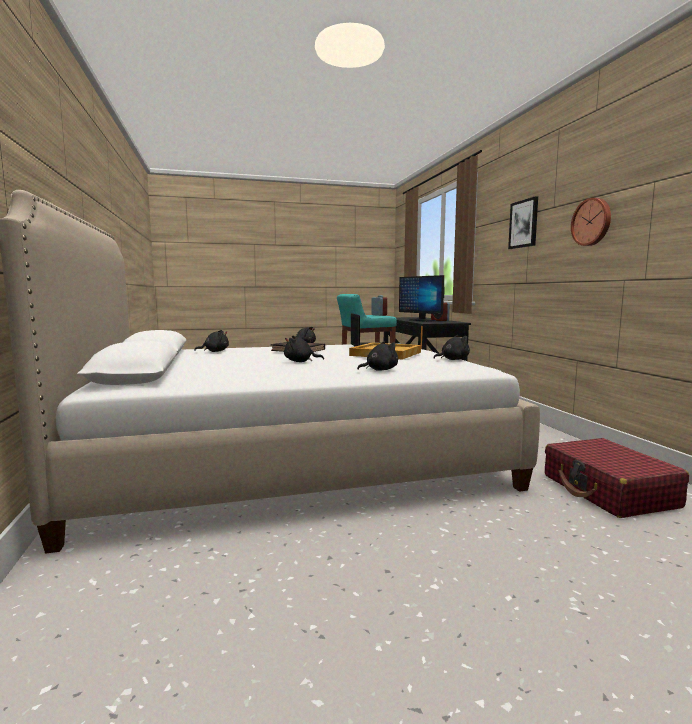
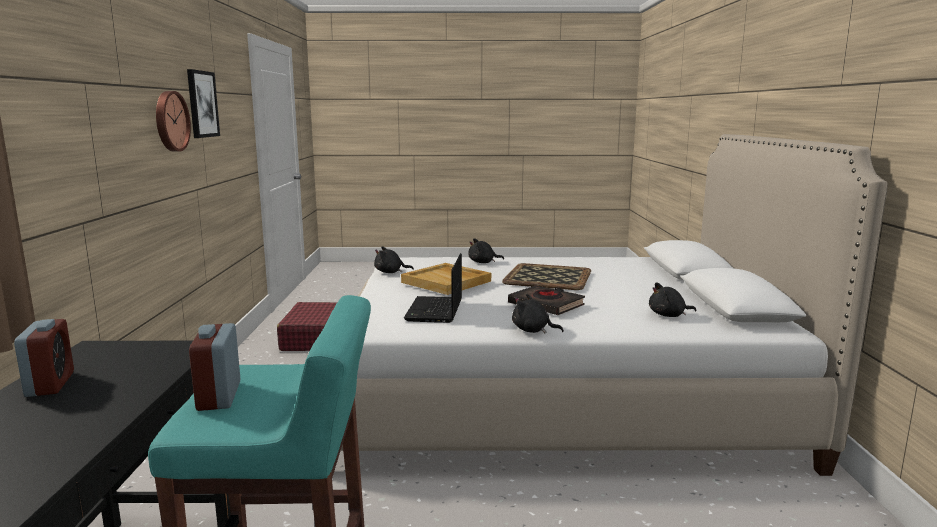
camera: 165 degrees left, 5 degrees up
(300, 361) = (547, 277): black plush toy -> tray
(422, 320) = (107, 388): monitor -> none
(524, 224) = (85, 101): picture -> picture (202, 104)

